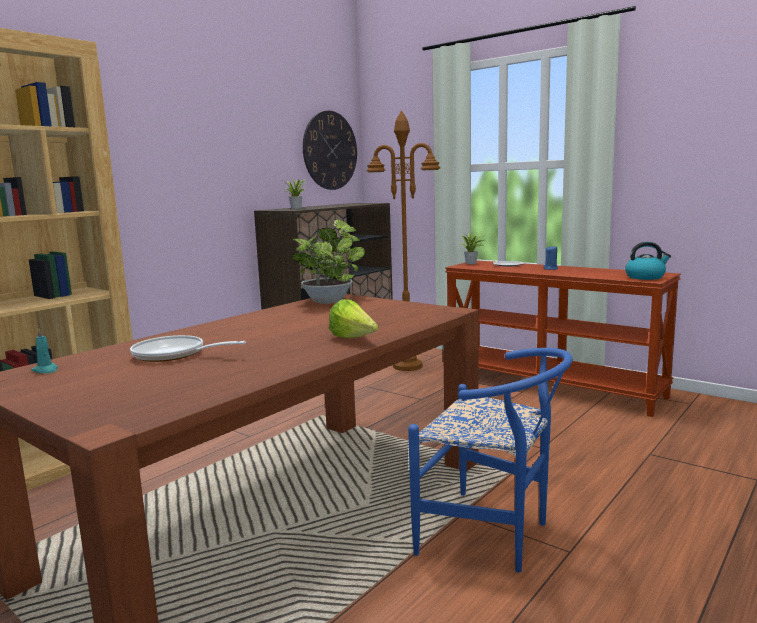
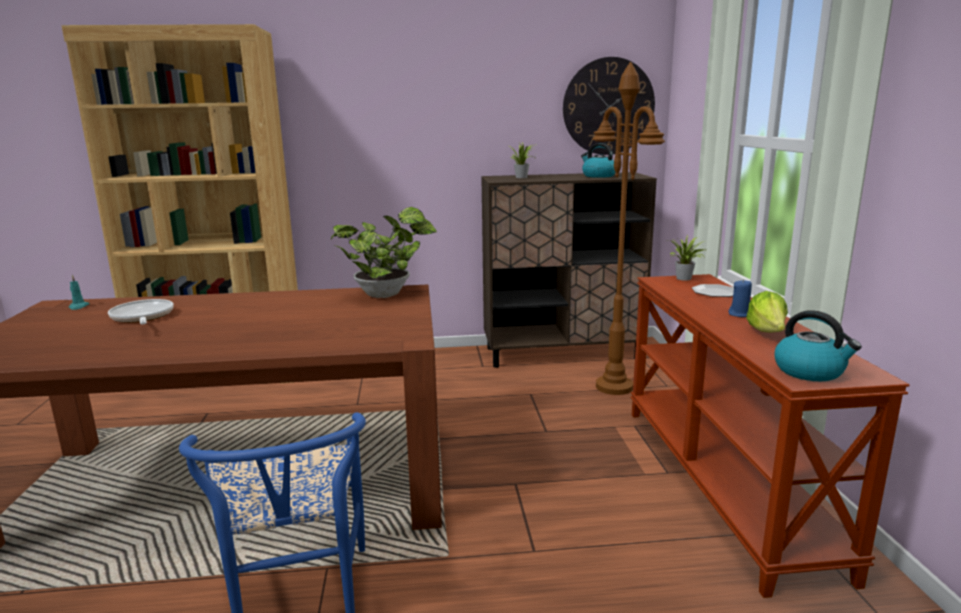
camera: 45 degrees right, 5 degrees up
(345, 204) = (598, 176): none -> kettle
(354, 339) = (241, 346): lettuce -> lettuce (767, 333)

